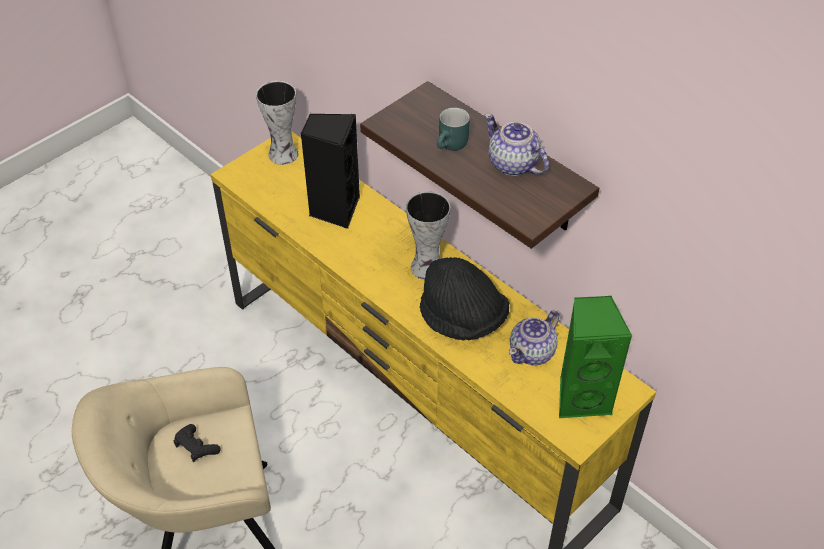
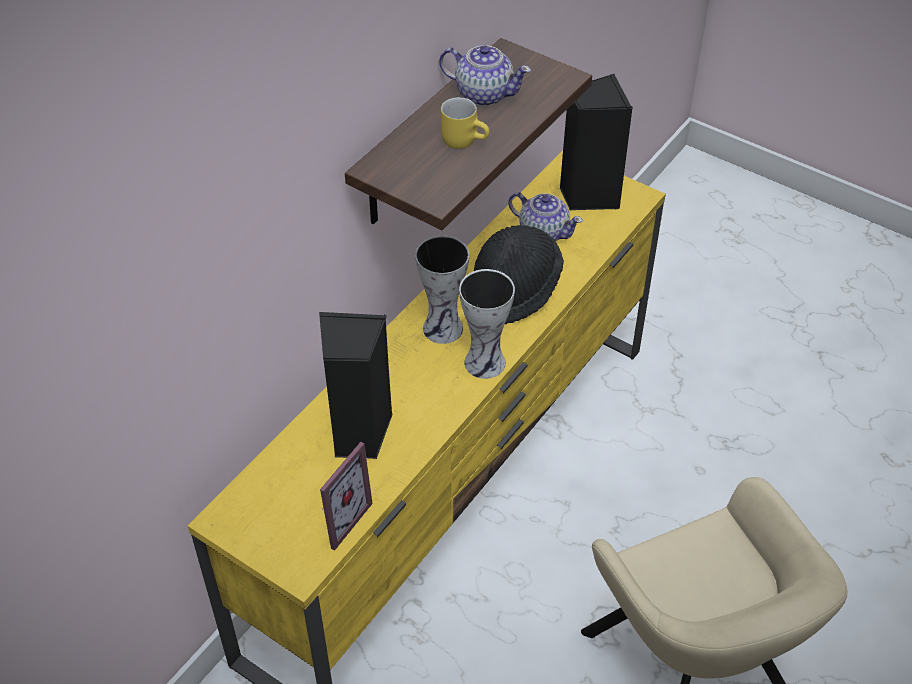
camera: 100 degrees left, 0 degrees up
(196, 448) = (689, 590): black game controller -> none
(266, 193) = (338, 518): none -> picture frame
(283, 155) = (253, 515): vase -> vase (487, 362)
(452, 146) = (465, 139): turquoise mug -> yellow mug
(513, 164) = (483, 93): teapot -> teapot turned 105 degrees counterclockwise
(582, 397) = (588, 195): green speaker -> black speaker

